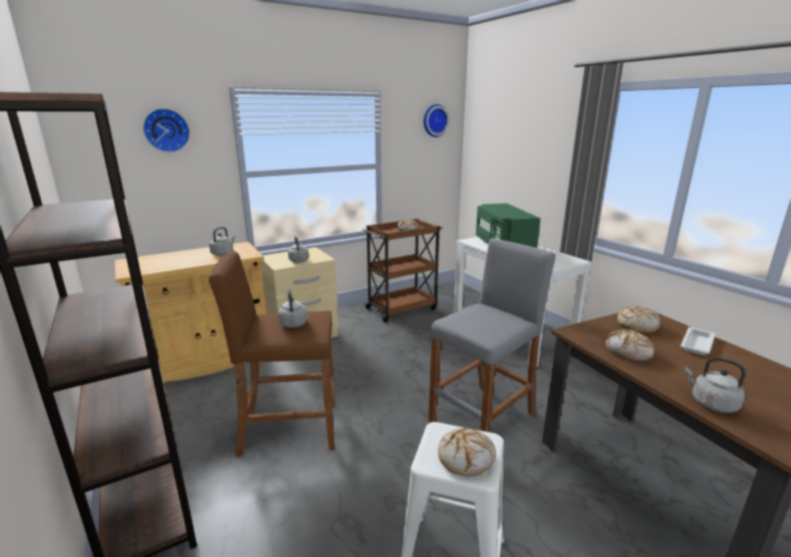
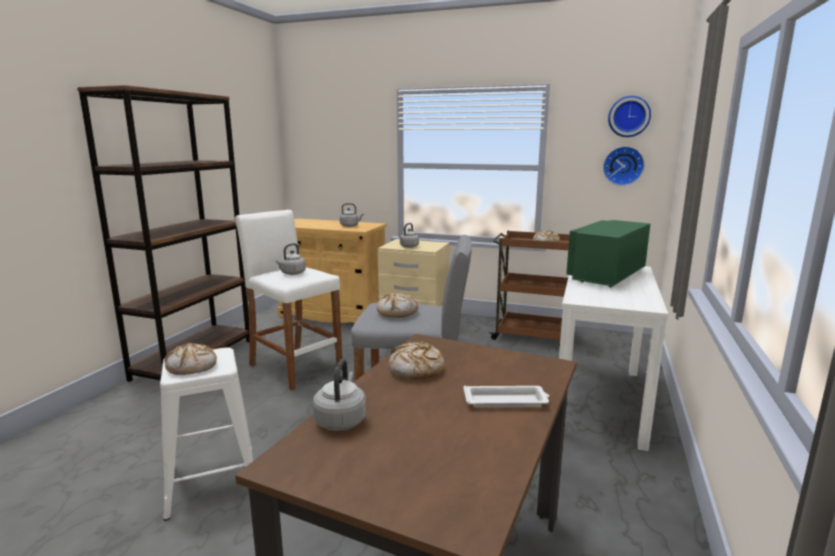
camera: 50 degrees right, 5 degrees down
(166, 130) = (348, 125): wall clock -> wall clock (623, 165)
(288, 429) = (295, 367): brown stool -> white stool
(637, 325) = (502, 365): bread -> bread (397, 312)

